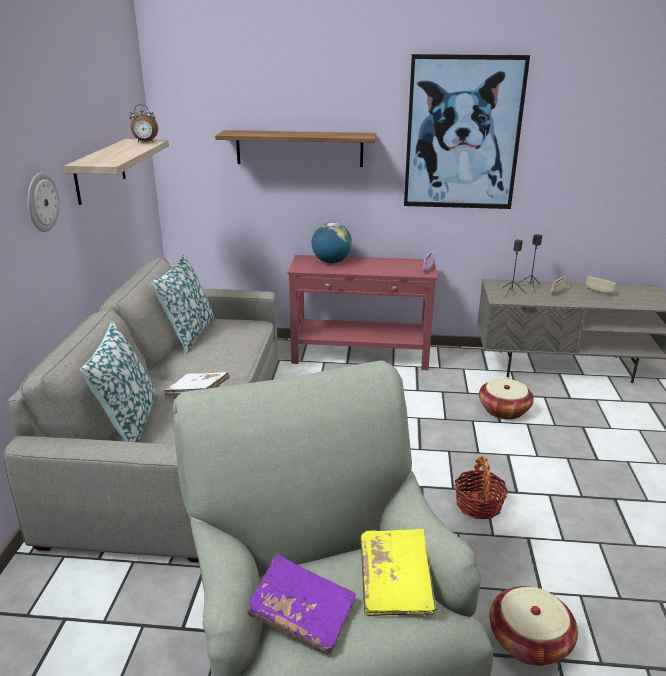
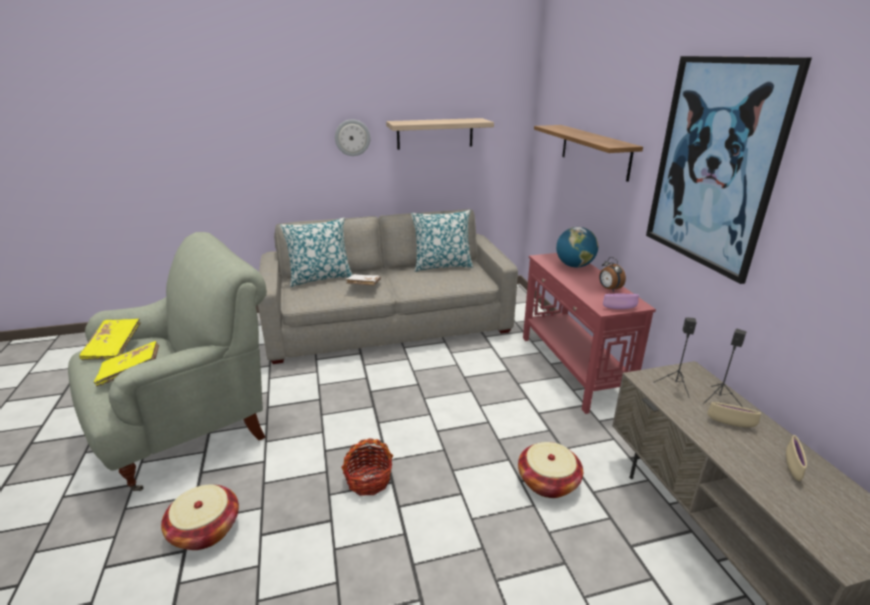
camera: 70 degrees right, 0 degrees up
(145, 142) = (476, 120): alarm clock -> alarm clock (609, 289)
(302, 615) = (114, 347): purple book -> yellow book

